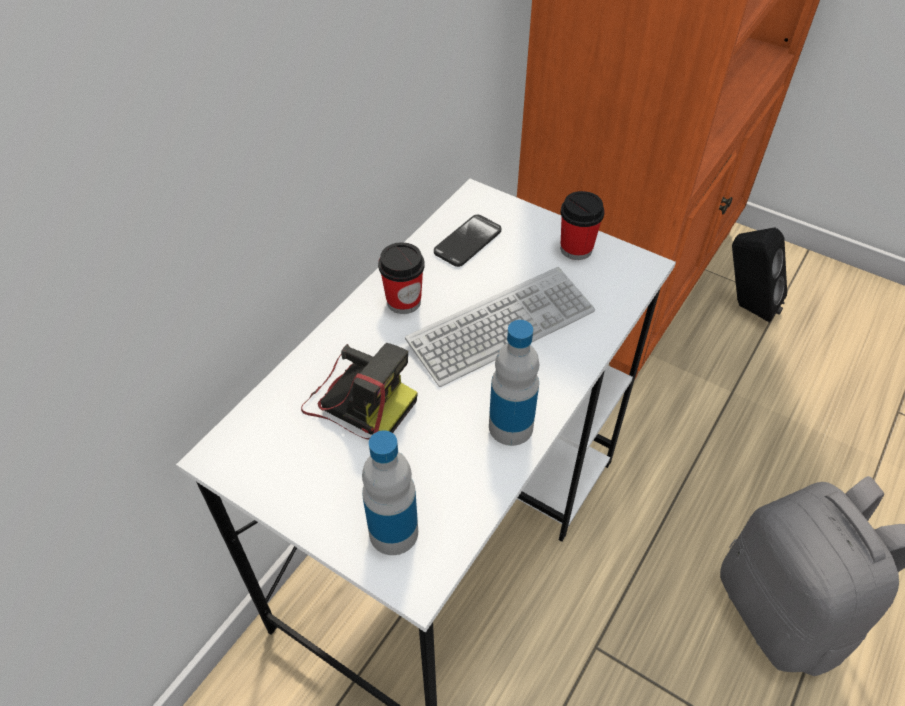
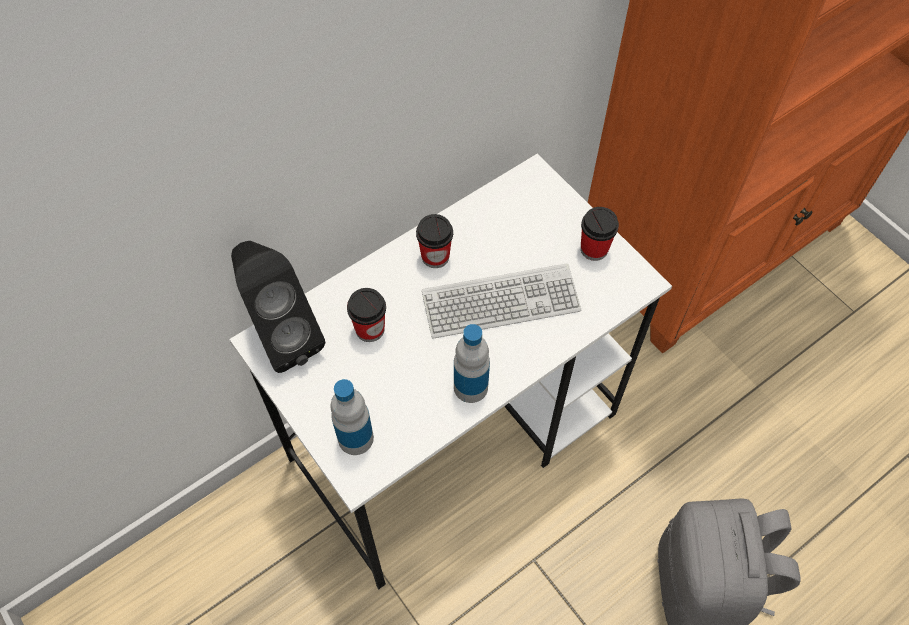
camera: 20 degrees right, 10 degrees up
(358, 399) = (370, 329): camera -> cup
(467, 242) = (508, 216): phone -> none
(745, 306) = (814, 307): black speaker -> black speaker (283, 336)

